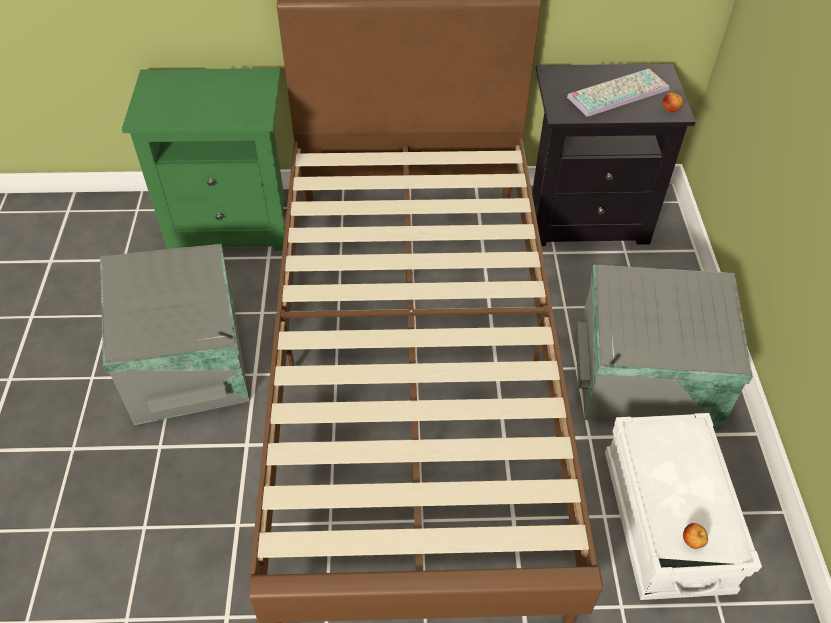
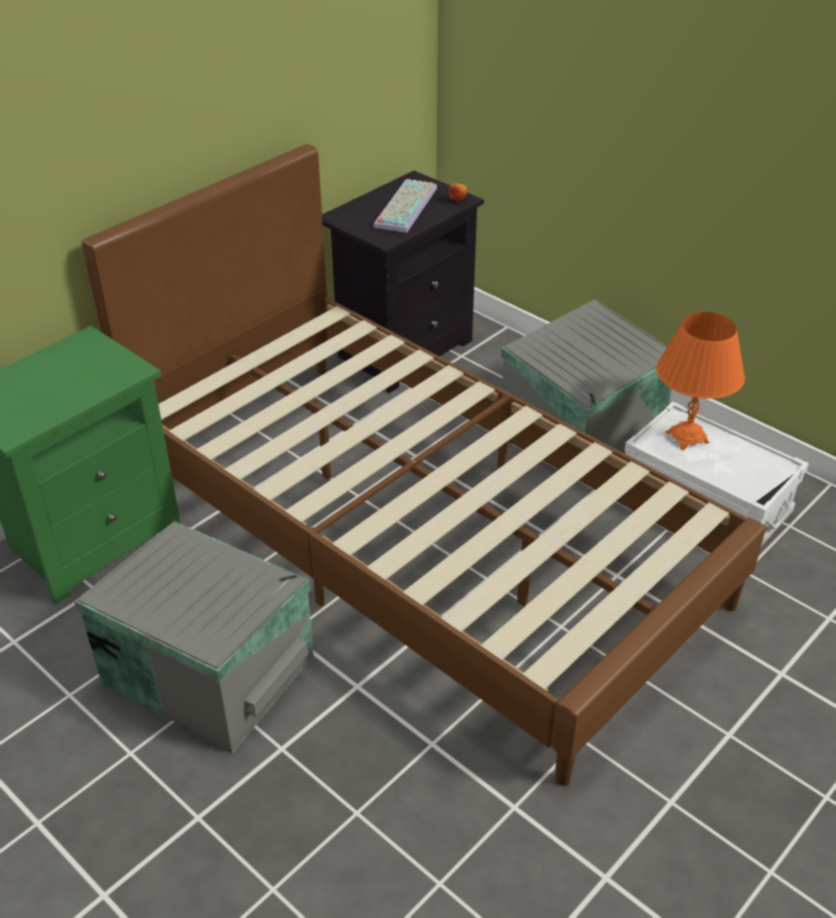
camera: 45 degrees left, 10 degrees down
(679, 454) = (687, 437): none -> orange table lamp
(692, 542) = (758, 480): apple -> none

